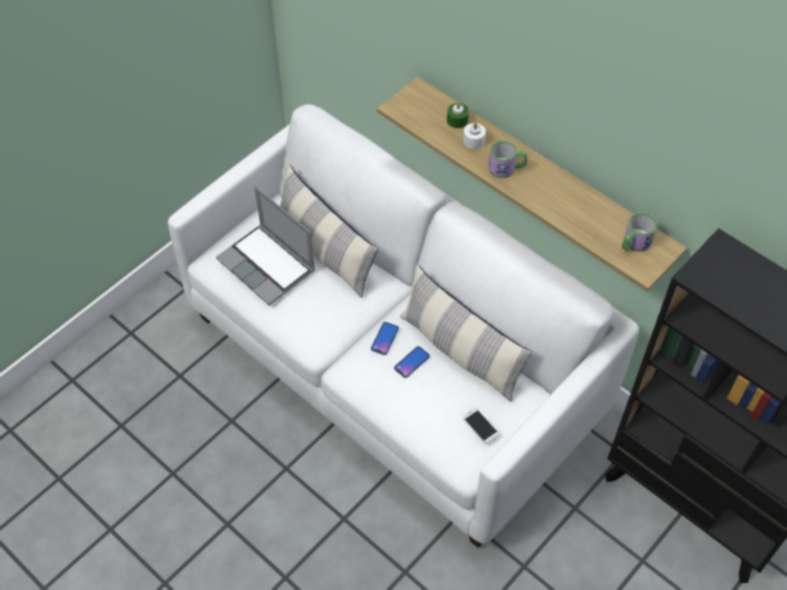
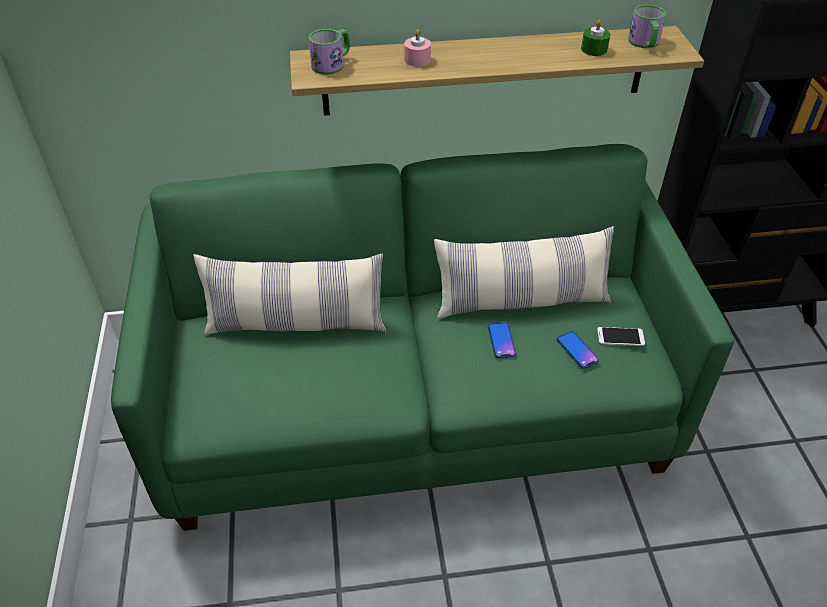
camera: 50 degrees left, 10 degrees down
(268, 265) = (260, 378): laptop -> none
(384, 339) = (453, 343): phone -> phone (577, 350)
(395, 364) = (414, 404): white sofa -> green sofa
(457, 120) = (379, 56): green candle -> green candle (594, 49)
(474, 140) = (417, 59): white candle -> pink candle
(506, 168) = (475, 59): mug -> mug (332, 64)

